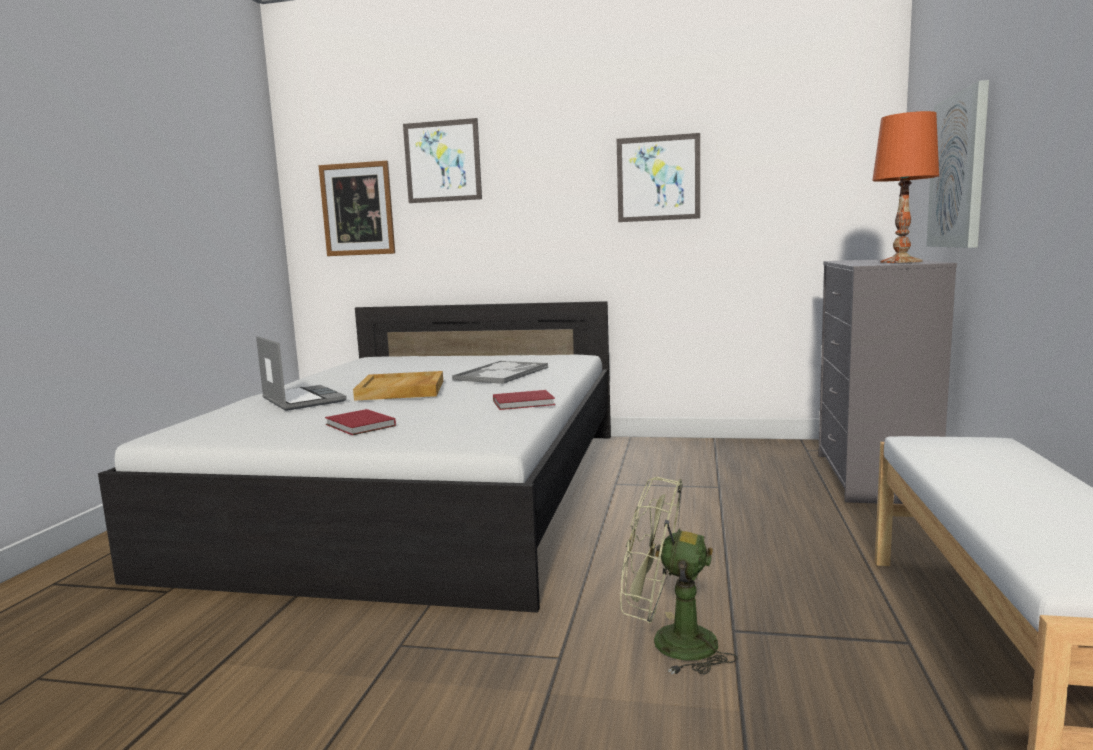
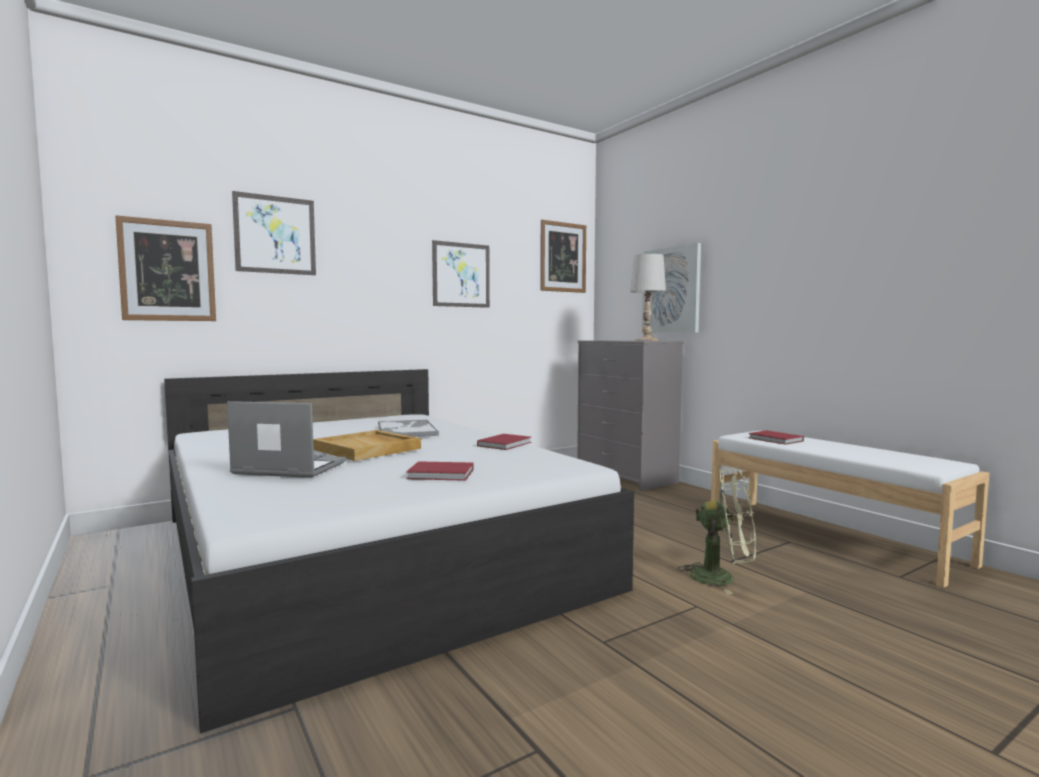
camera: 45 degrees left, 5 degrees down
(669, 643) = (722, 578): green fan -> green fan turned 135 degrees counterclockwise
(835, 130) = (563, 257): none -> picture
(900, 262) = (646, 340): orange table lamp -> white table lamp
(960, 459) = (776, 440): none -> red book

